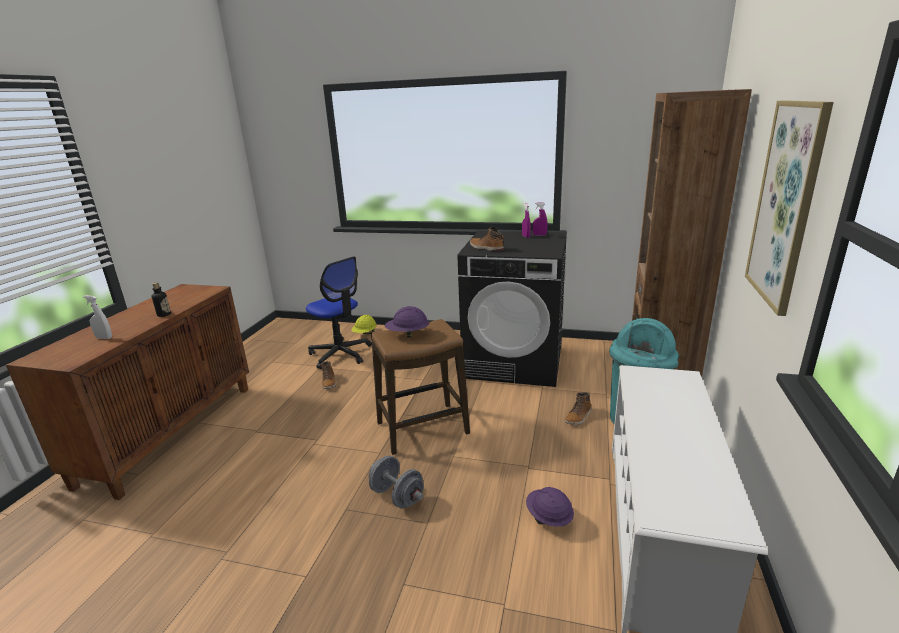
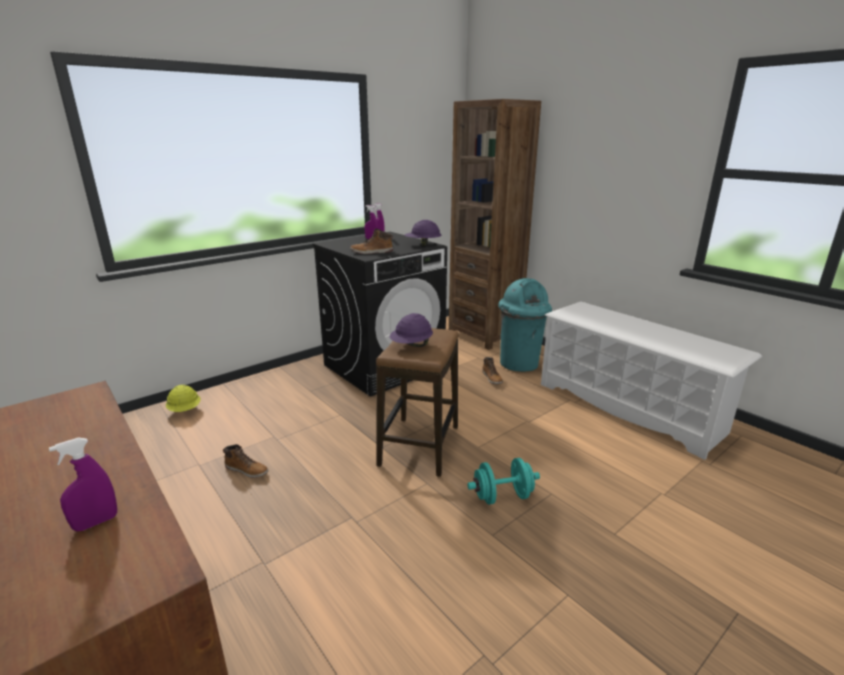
camera: 55 degrees left, 0 degrees up
(104, 338) = (96, 522): white spray bottle -> purple spray bottle
(164, 314) = (109, 447): bottle -> none
(340, 354) = (198, 441): office chair -> none
(397, 496) = (502, 496): grey dumbbell -> turquoise dumbbell
(548, 518) = (589, 438): purple hard hat -> purple hard hat (422, 244)
(786, 204) = (632, 172): picture -> none

